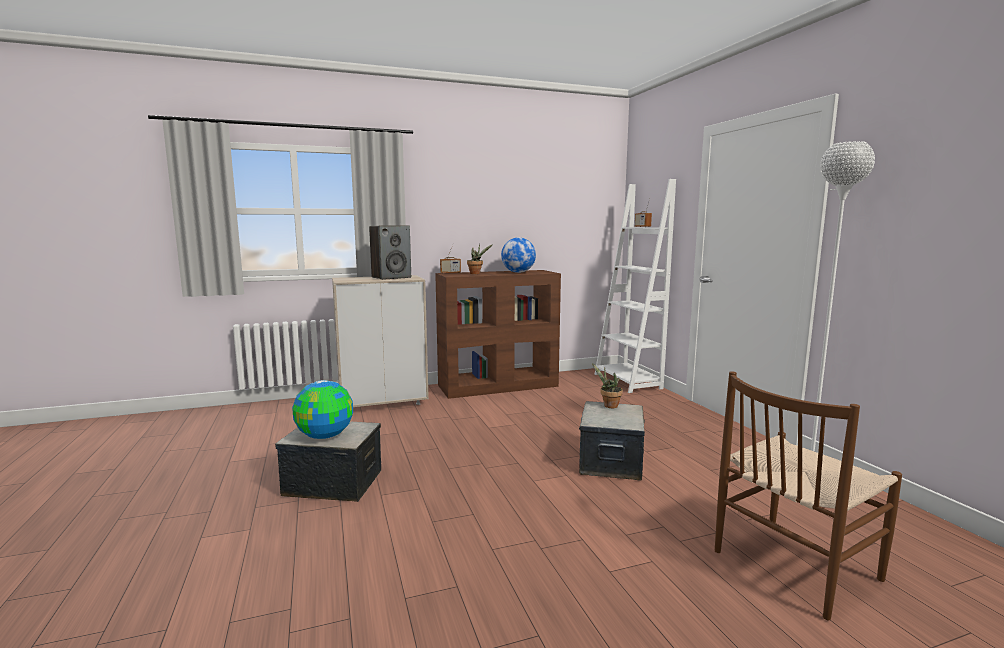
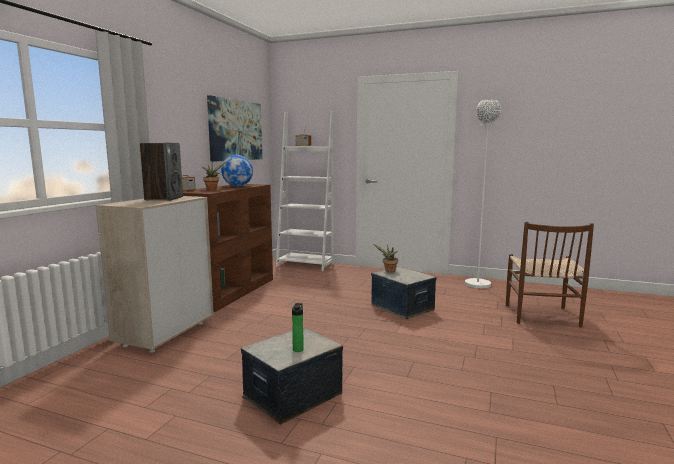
camera: 50 degrees left, 0 degrees up
(325, 436) = (298, 349): globe -> bottle
(549, 209) = (236, 130): none -> picture

